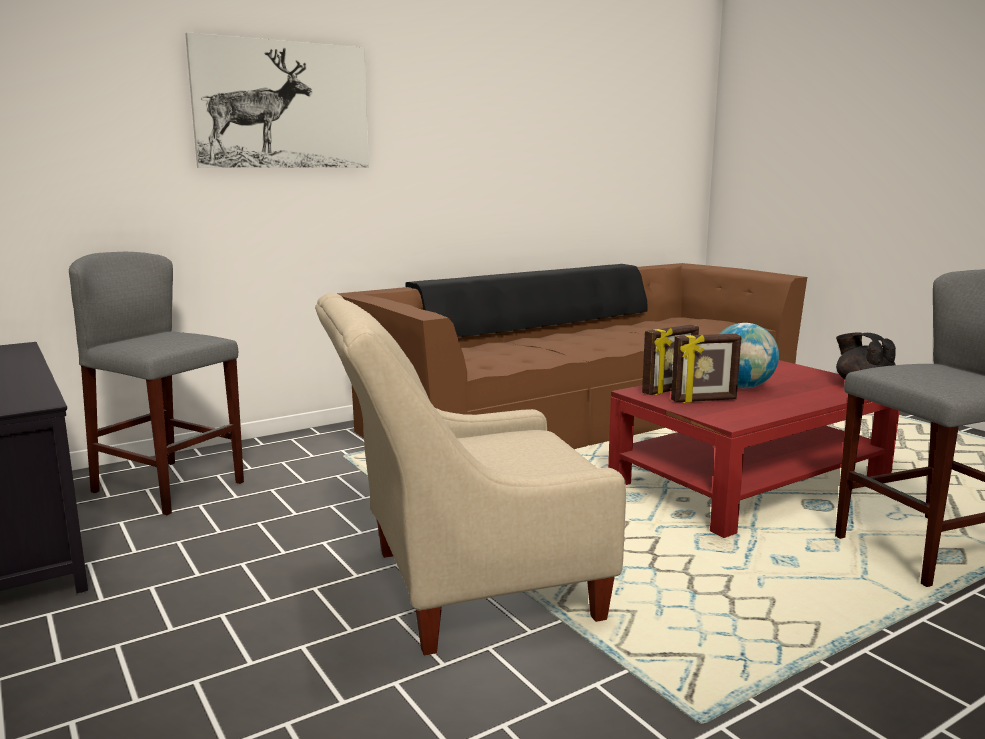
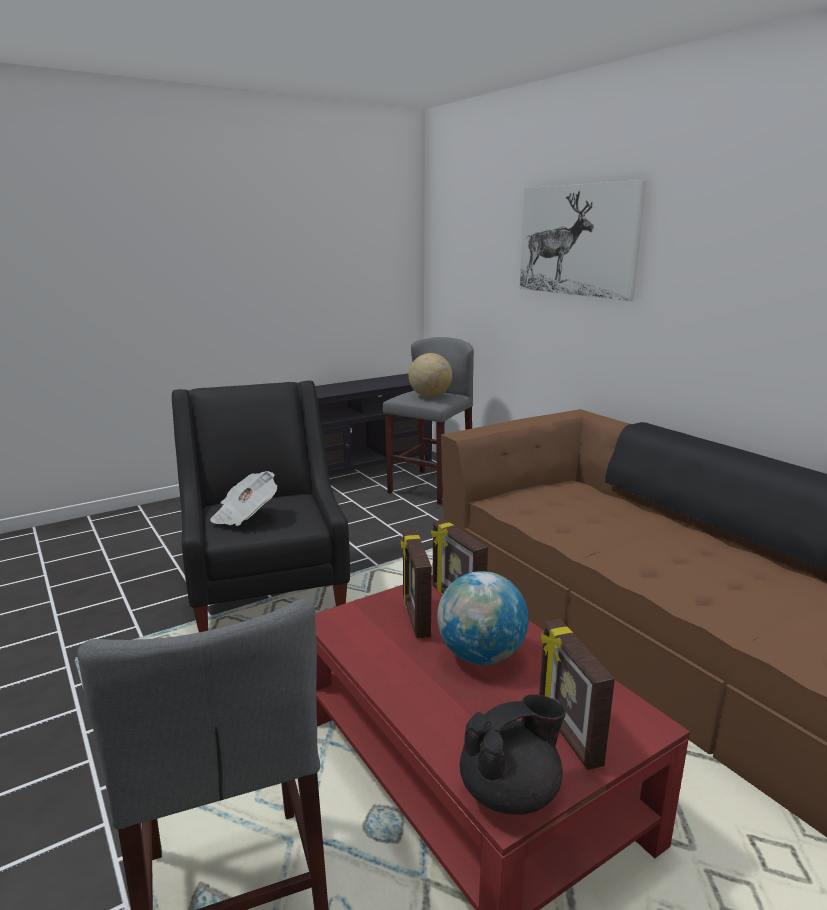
camera: 90 degrees right, 5 degrees up
(173, 336) = (430, 396): none -> globe
(464, 587) = (266, 584): beige armchair -> black armchair
(523, 457) = (245, 515): none -> newspaper
(803, 375) = (567, 733): none -> picture frame

